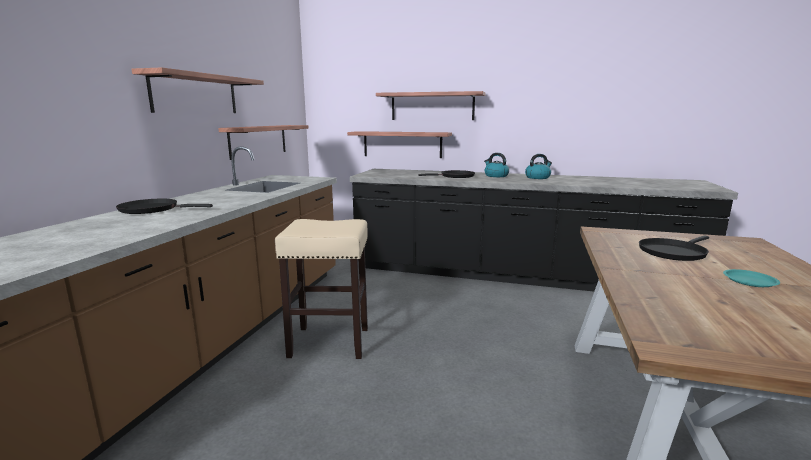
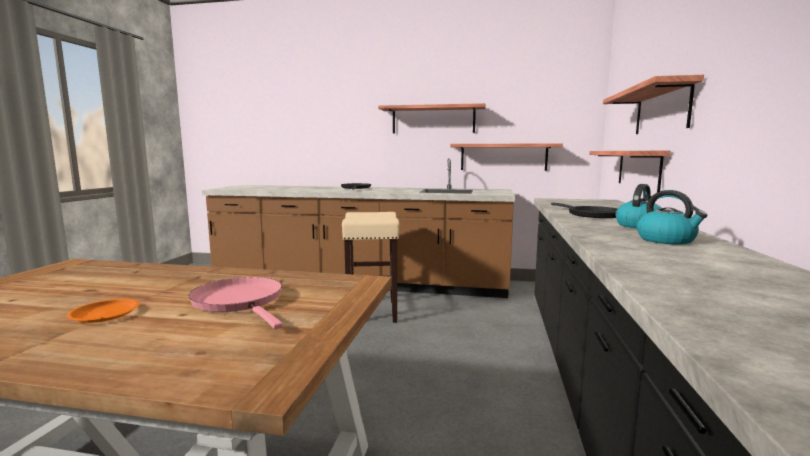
camera: 85 degrees right, 5 degrees down
(673, 252) = (240, 301): black frying pan -> pink frying pan
(749, 281) = (105, 314): turquoise plate -> orange plate

